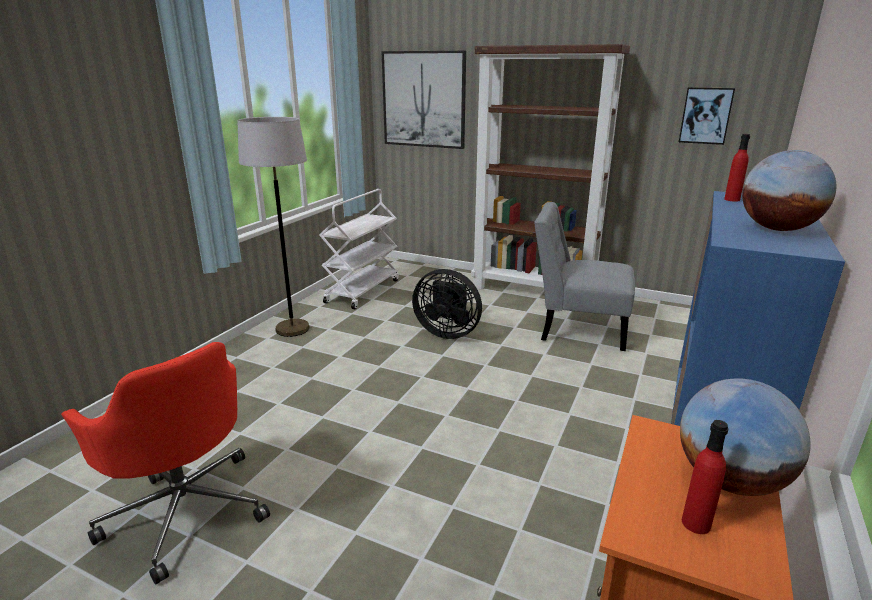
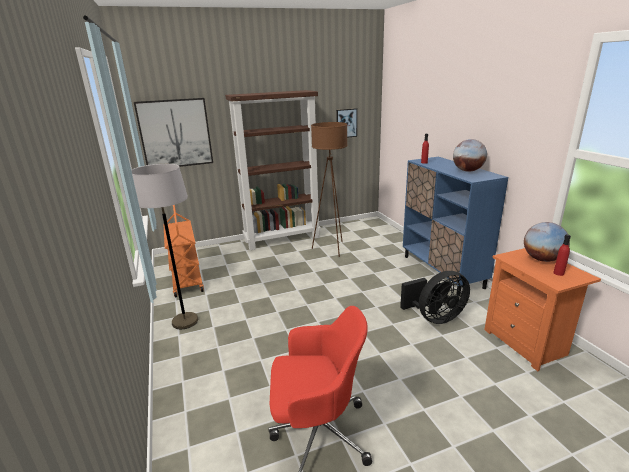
camera: 45 degrees left, 0 degrees up
(362, 291) = (186, 279): white cart -> orange cart
(447, 332) = (279, 278): black fan -> black fan (435, 317)
(577, 328) = (331, 248): grey chair -> brown floor lamp

